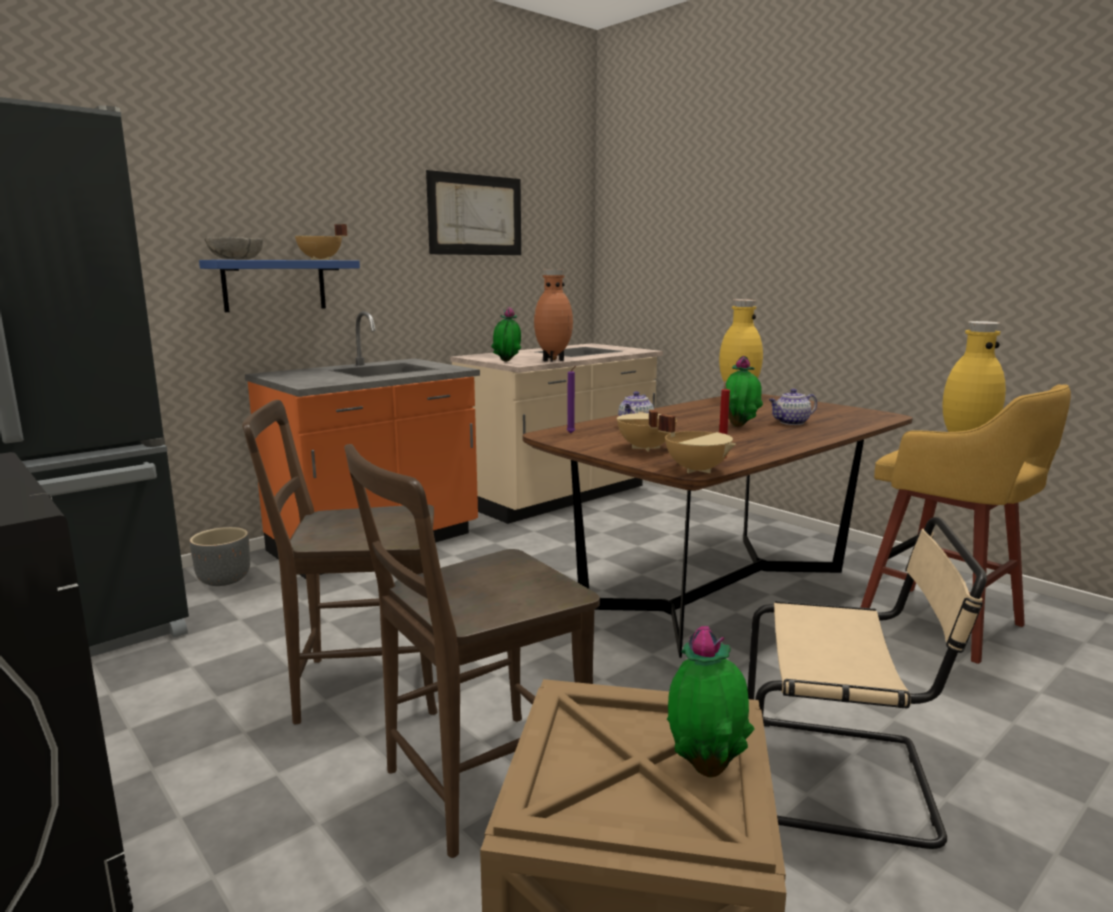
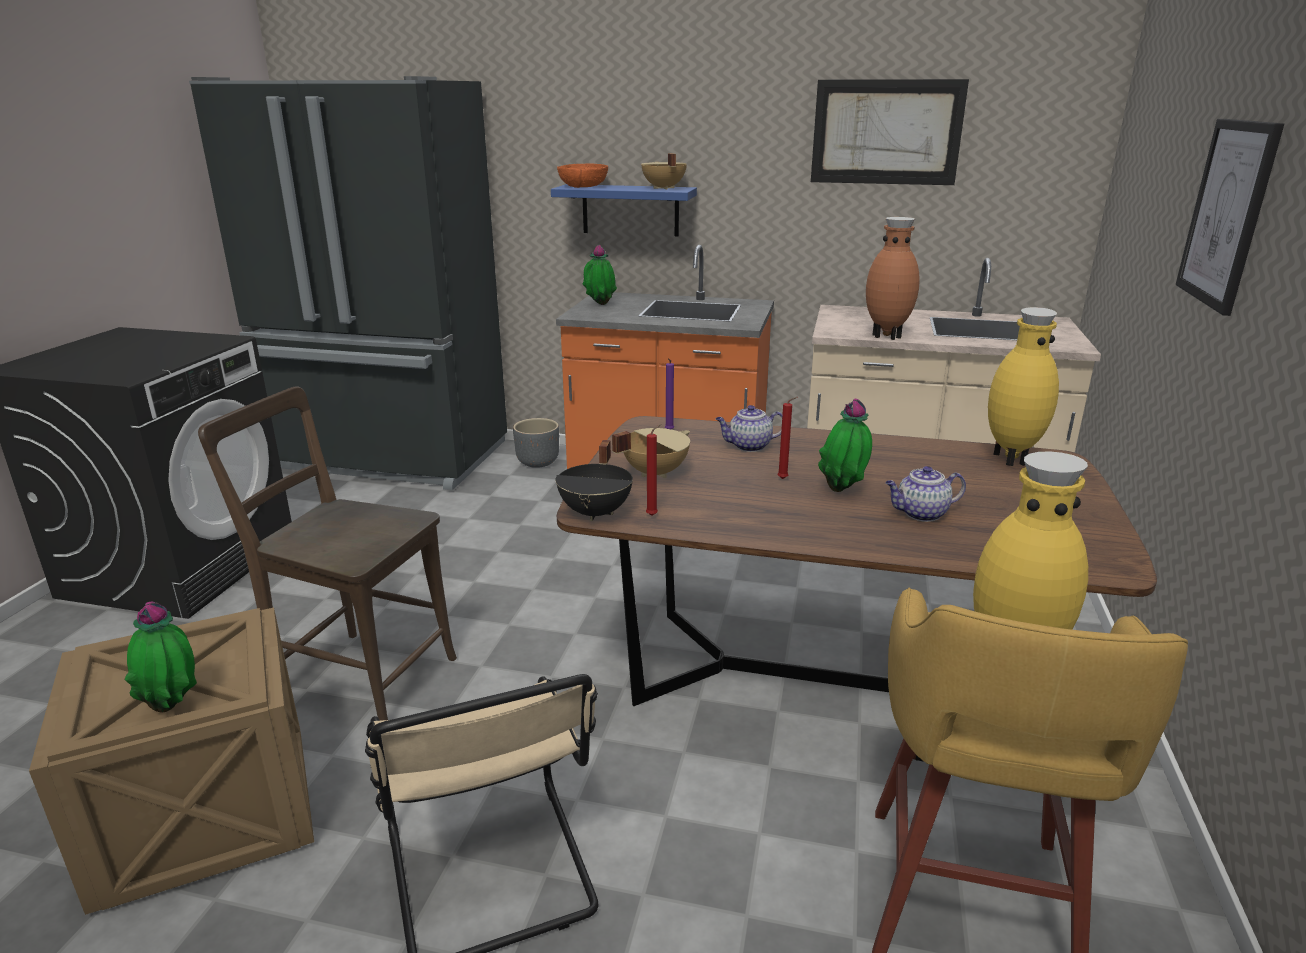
camera: 55 degrees right, 10 degrees up
(236, 259) = (583, 186): grey bowl -> orange bowl
(361, 685) = (445, 577): brown chair -> none
(507, 362) = (833, 326): potted plant -> potted plant (599, 305)
(697, 470) = (597, 512): beige cooking pot -> black cooking pot
(704, 430) = (784, 479): none -> red candle
(784, 240) = (1227, 213): none -> picture
(791, 423) = (921, 514): teapot -> teapot turned 45 degrees counterclockwise

